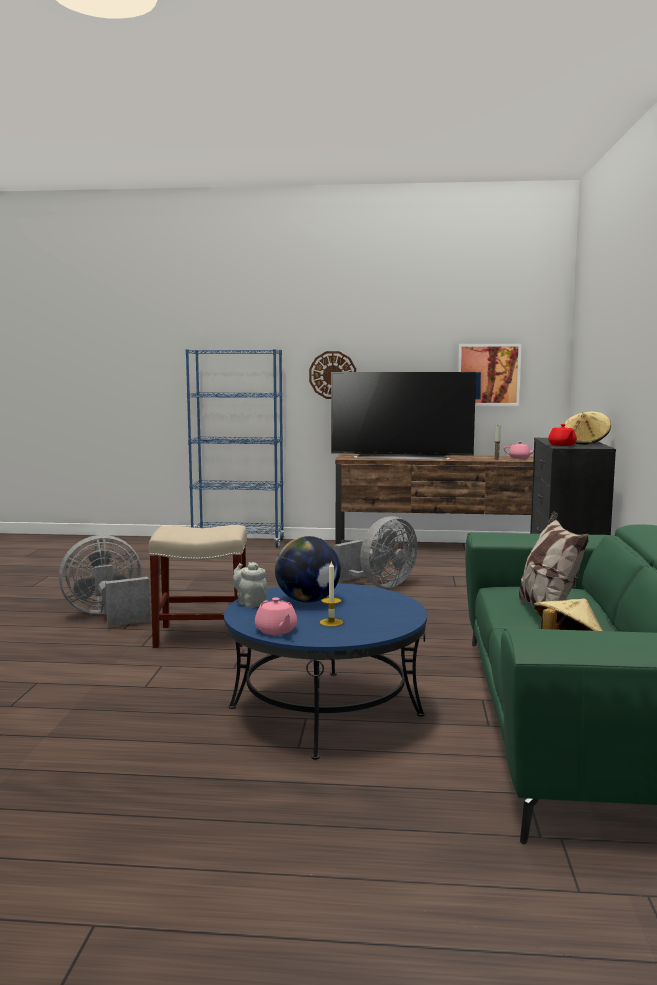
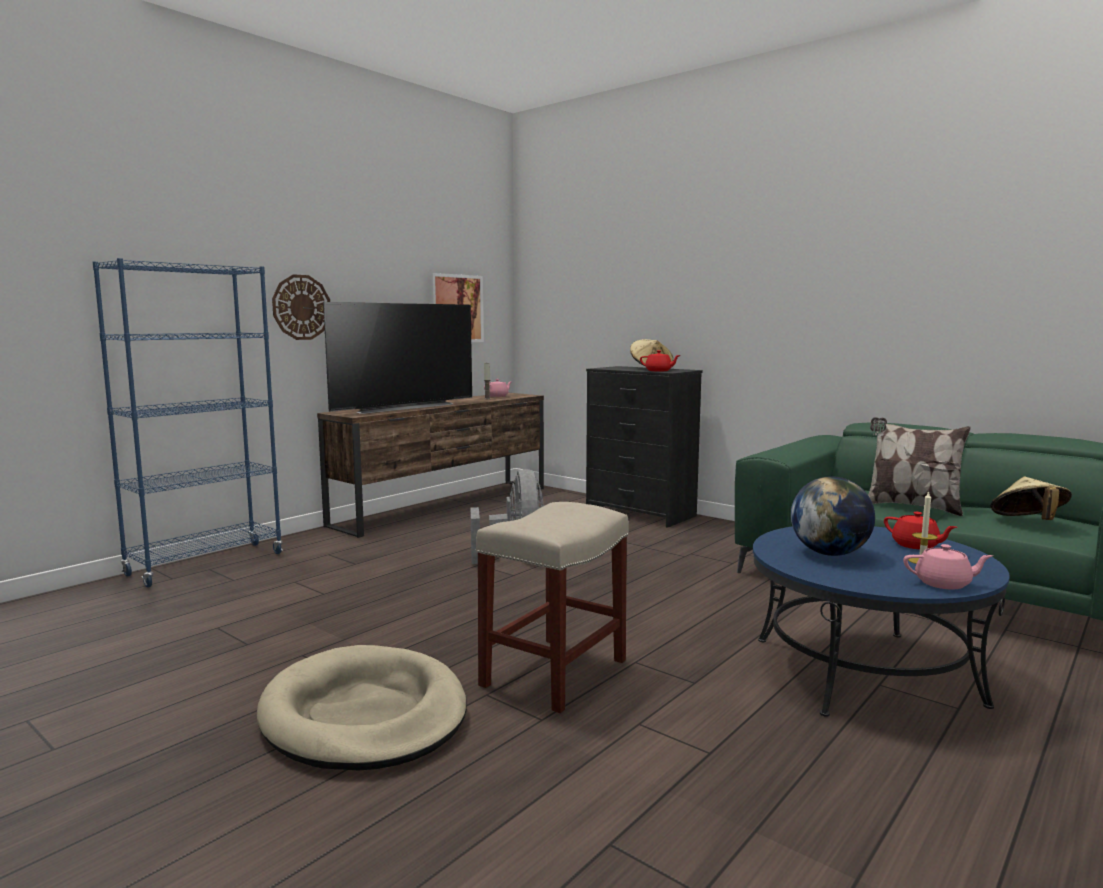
camera: 55 degrees left, 0 degrees up
(107, 616) = (364, 715): grey fan -> beige dog bed
(250, 603) = (821, 574): grey teapot -> none
(376, 618) = (916, 545): none -> red teapot

